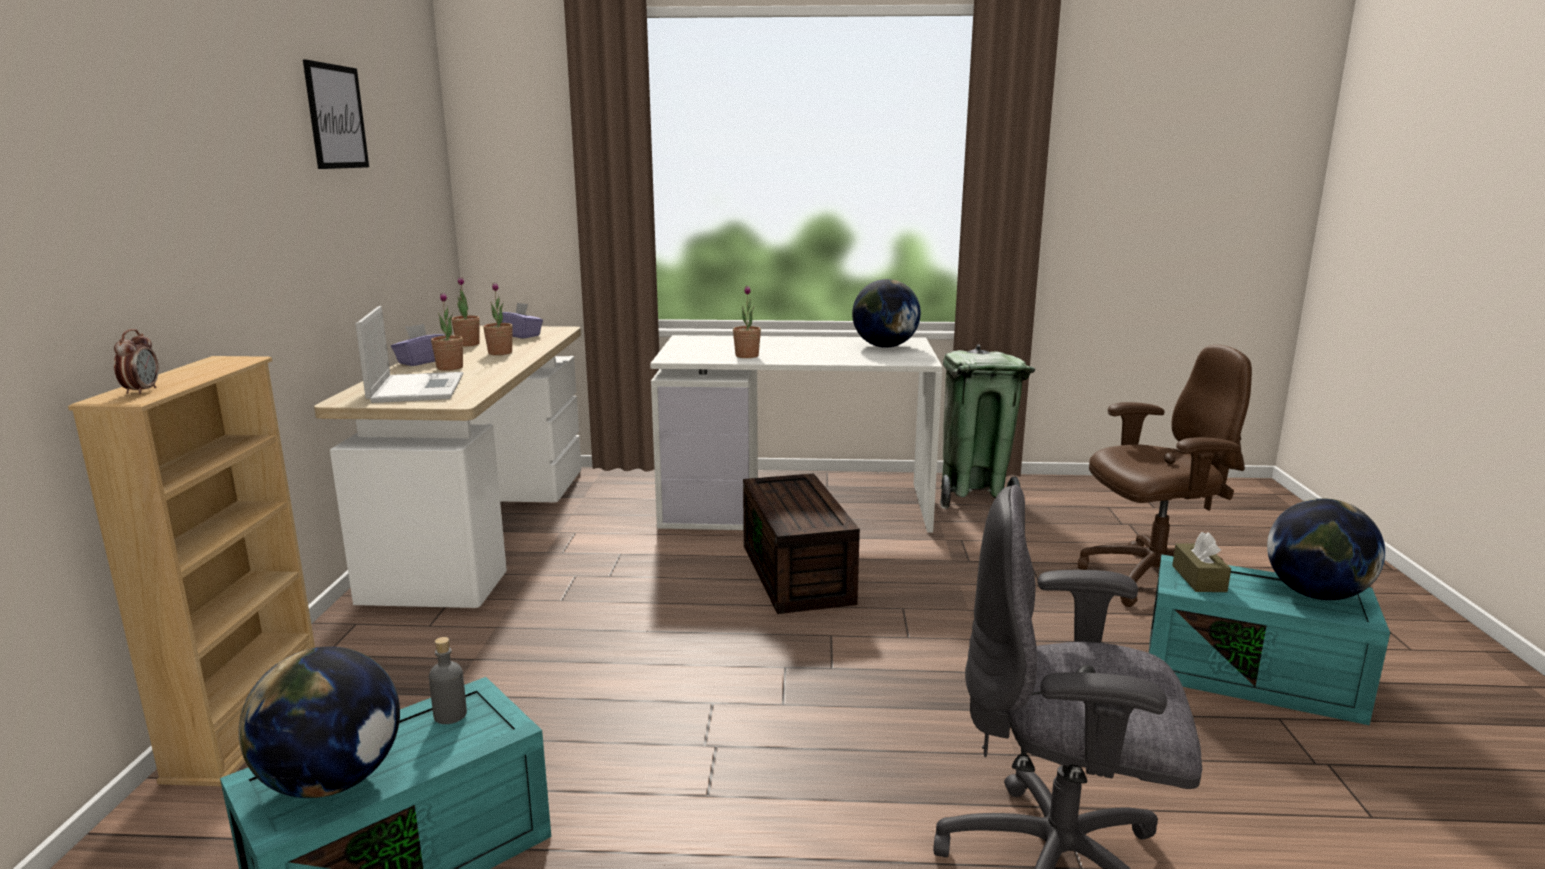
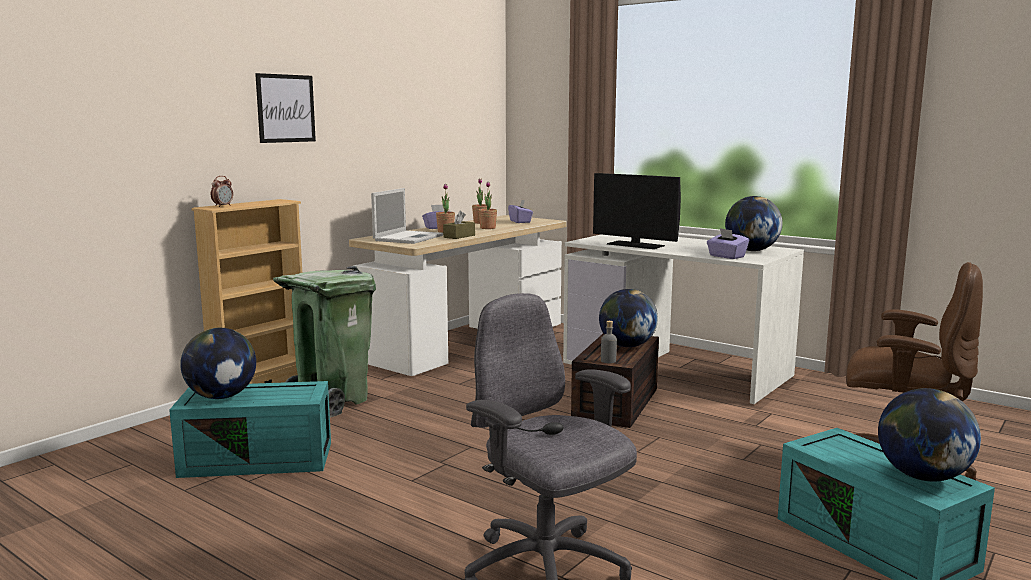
camera: 35 degrees right, 5 degrees down
(336, 117) = (401, 77): picture -> picture (285, 108)
(450, 715) = (293, 389): grey bottle -> grey bottle (608, 361)
(747, 356) = (635, 245): potted plant -> monitor
(803, 496) = (627, 346): none -> globe
(881, 359) = (726, 256): none -> purple tissue box
(974, 495) = (832, 391): green trash can -> green trash can (332, 401)
(1199, 578) = (835, 445): brown tissue box -> brown tissue box (459, 236)

